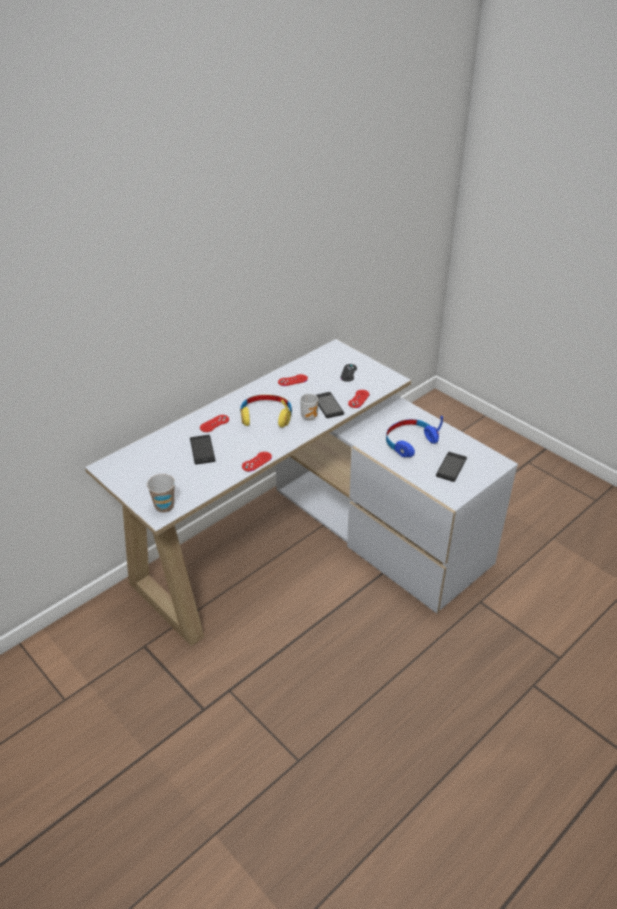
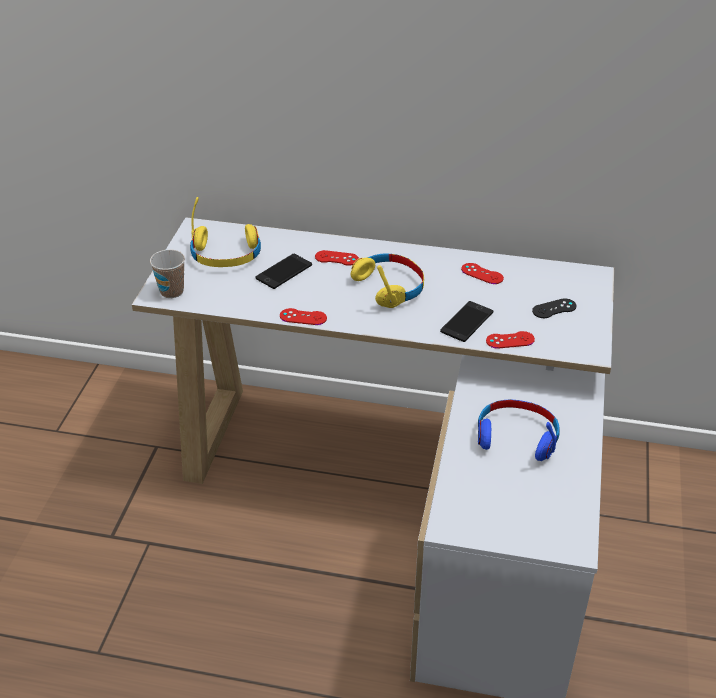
camera: 55 degrees right, 0 degrees up
(154, 466) = (226, 255): none -> yellow headphones
(310, 416) = (428, 318): mug -> none
(451, 467) = (510, 499): phone -> none

